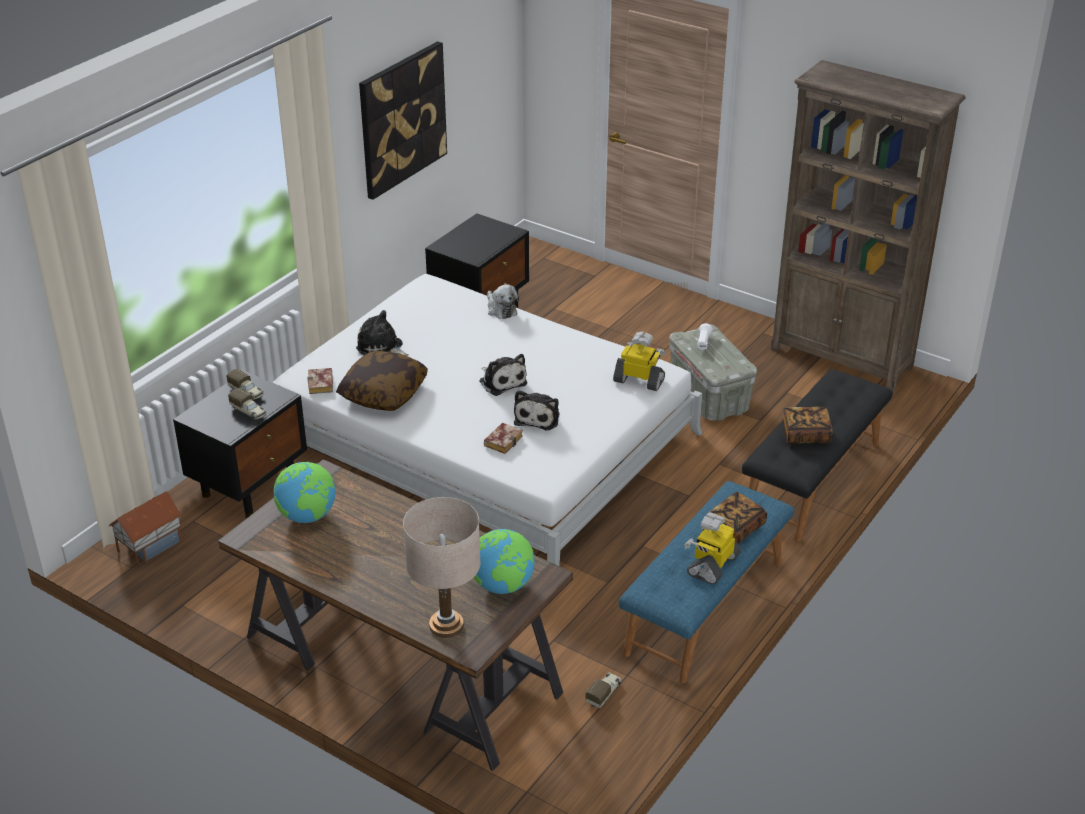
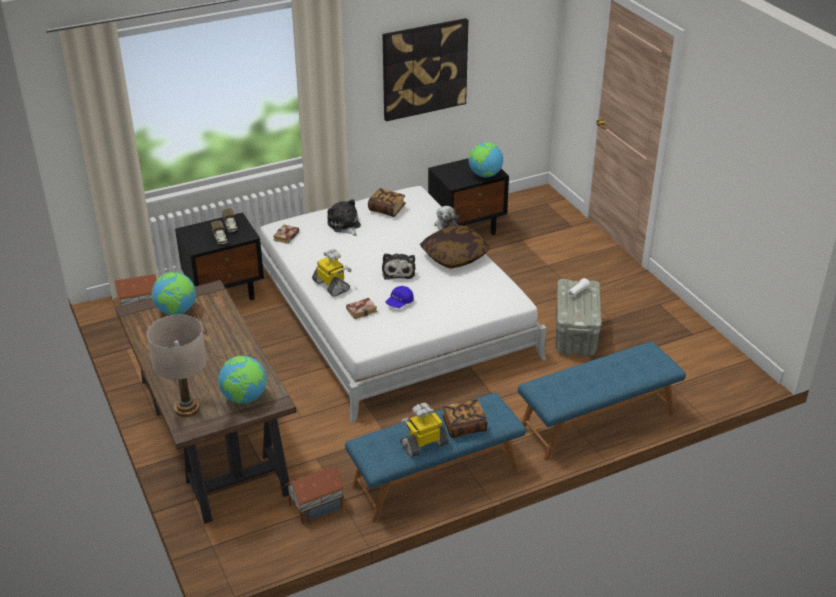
camera: 30 degrees right, 0 degrees up
(383, 393) = (318, 254): pillow -> pillow (454, 256)
(501, 238) = (485, 175): none -> globe
(538, 417) = (399, 303): plush toy -> blue cap
(604, 694) = (316, 506): toy truck -> toy house
(639, 380) = (492, 301): toy robot -> toy robot (332, 285)
(805, 435) = (580, 380): book -> book (387, 209)
(813, 480) = (597, 422): black bench -> blue bench
(842, 358) = (705, 342): brown bookcase -> none

